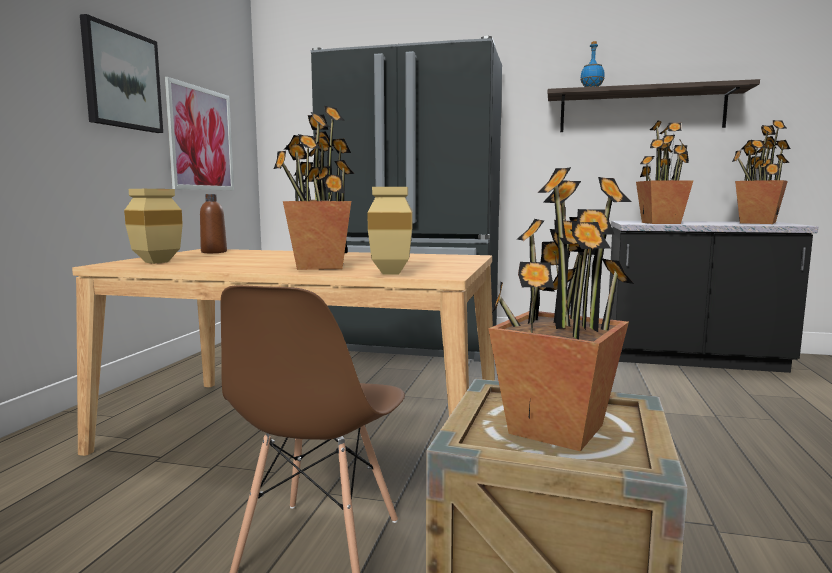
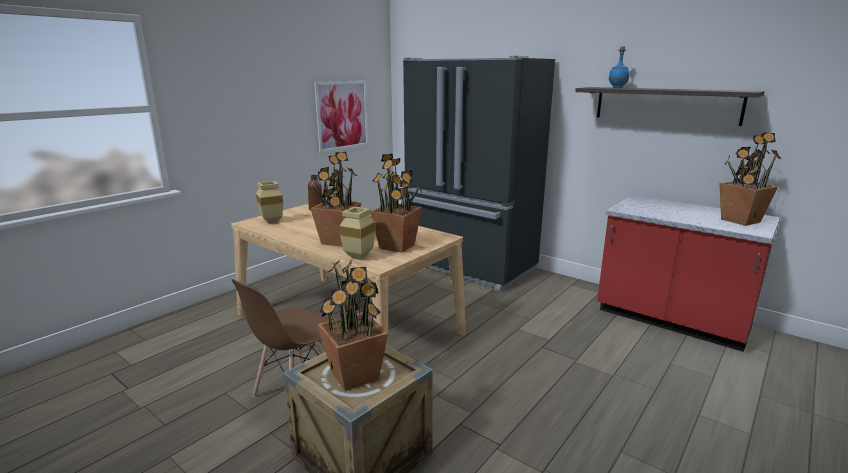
camera: 25 degrees right, 10 degrees up
(122, 79) = (283, 92): picture -> none
(661, 223) = (648, 210): potted plant -> potted plant (397, 246)
(692, 359) = (671, 320): black counter -> red counter

